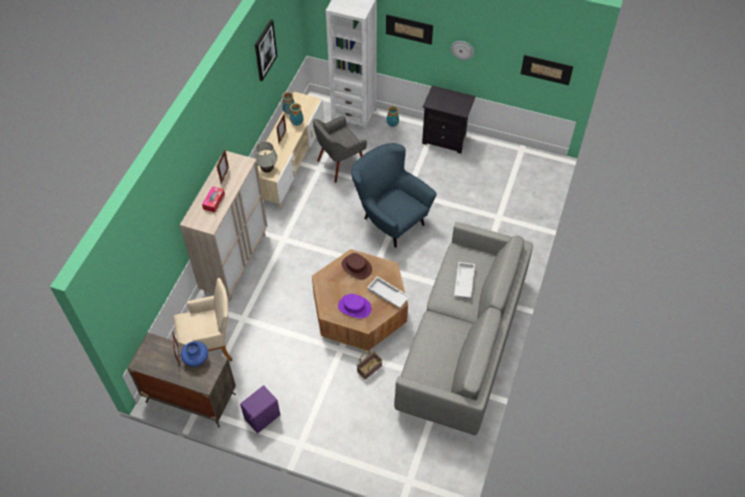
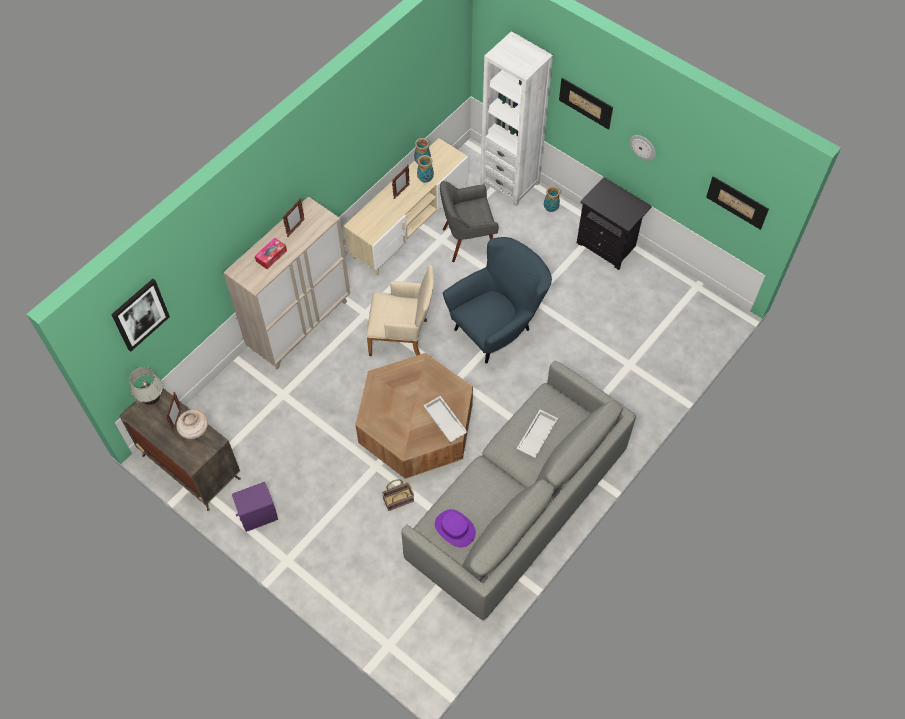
camera: 20 degrees right, 5 degrees up
(196, 359) = (194, 430): blue vase -> beige vase
(210, 346) = (234, 415): beige armchair -> beige armchair (403, 338)
(265, 50) = (396, 87): picture -> picture (140, 314)
(267, 170) = (367, 228): white table lamp -> white table lamp (152, 399)
(354, 307) = (400, 424): purple hat -> purple hat (454, 529)
(356, 267) = (423, 377): brown hat -> none
(390, 219) = (497, 327): blue armchair -> blue armchair turned 75 degrees clockwise

